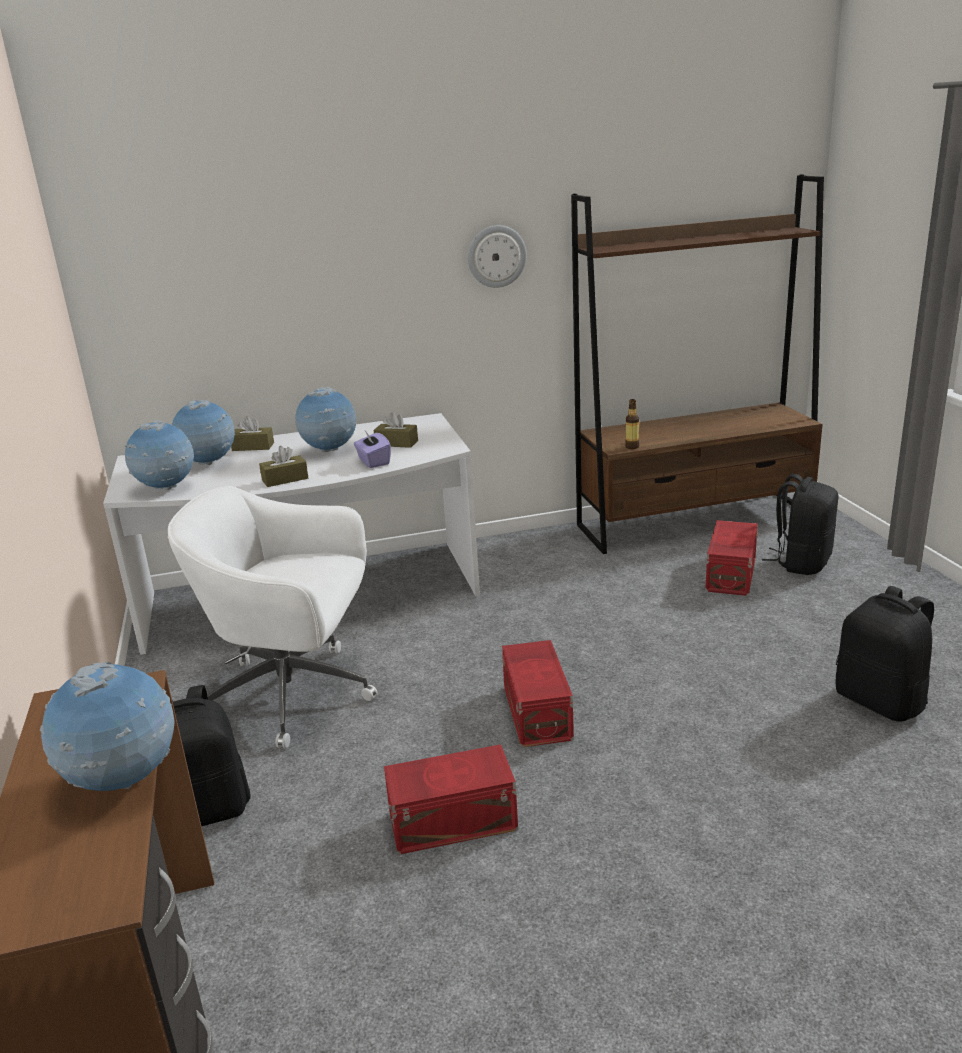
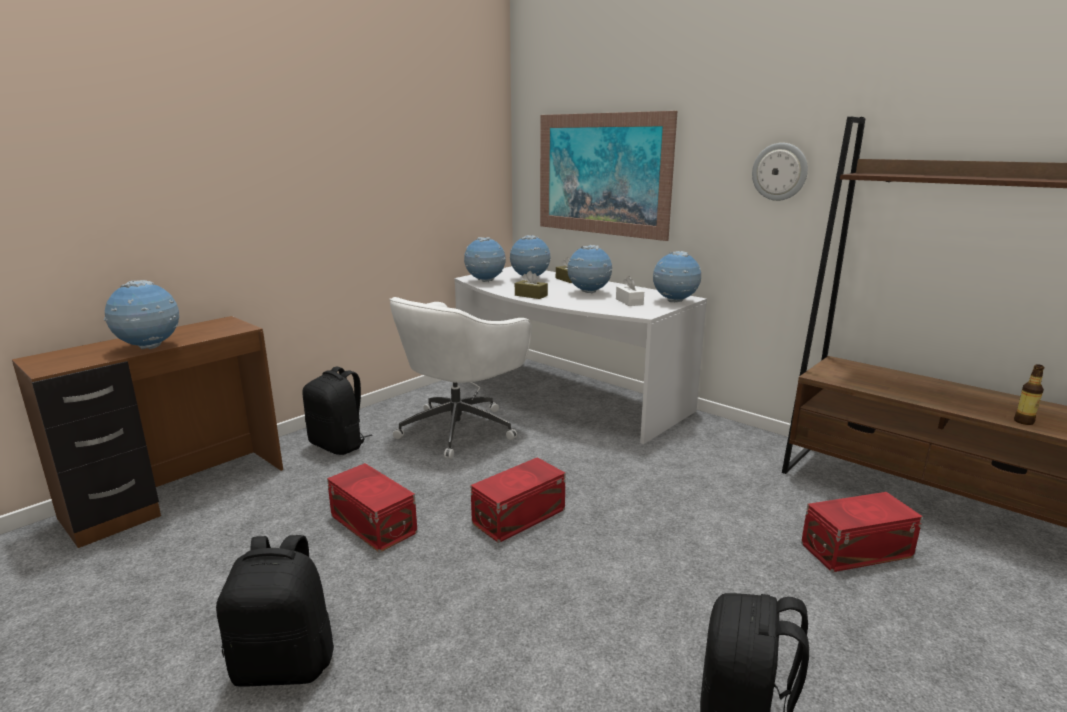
camera: 55 degrees right, 5 degrees down
(256, 292) = (602, 174): none -> picture
(295, 695) = (460, 429): white office chair -> white office chair turned 120 degrees counterclockwise
(373, 462) = (588, 304): purple tissue box -> none
(396, 443) = (629, 301): brown tissue box -> white tissue box
(431, 427) = (674, 302): none -> globe
(632, 447) = (835, 380): bottle -> bottle (1023, 421)
(801, 562) = (961, 592): black backpack -> black backpack (286, 664)

